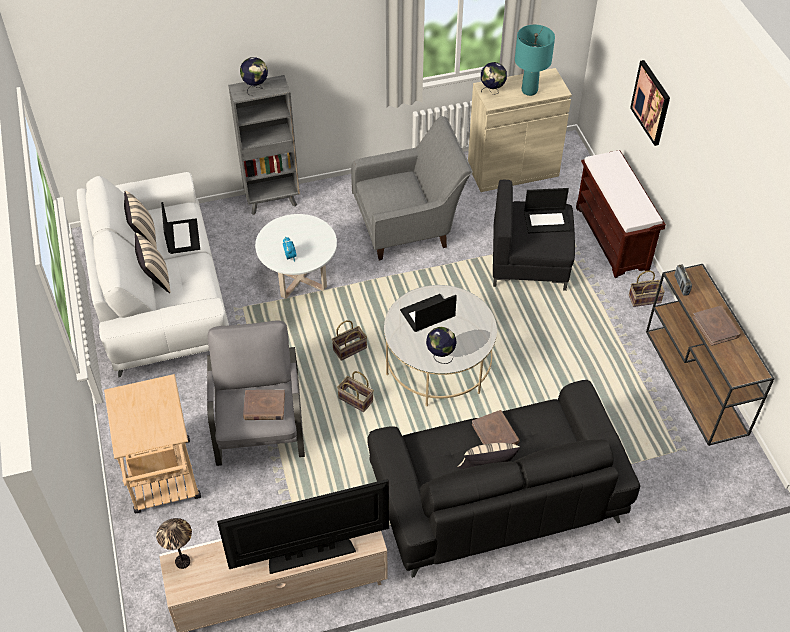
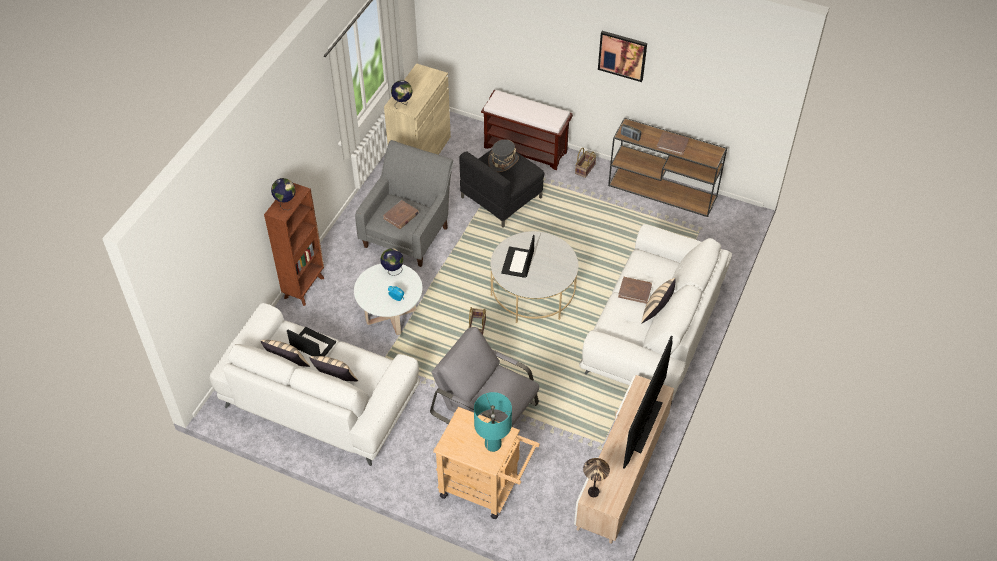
camera: 50 degrees left, 0 degrees up
(264, 407) = (507, 387): brown book -> brown book (401, 216)
(273, 201) = (305, 287): grey bookcase -> brown bookcase
(354, 399) = (519, 350): basket -> none
(440, 356) = (556, 277): globe -> globe (393, 271)
(496, 496) = (653, 330): black sofa -> white sofa
(529, 90) = (422, 87): turquoise table lamp -> turquoise table lamp (493, 444)
(547, 221) = (503, 161): laptop -> grey hat
(651, 102) = (517, 42): picture -> picture (622, 55)

